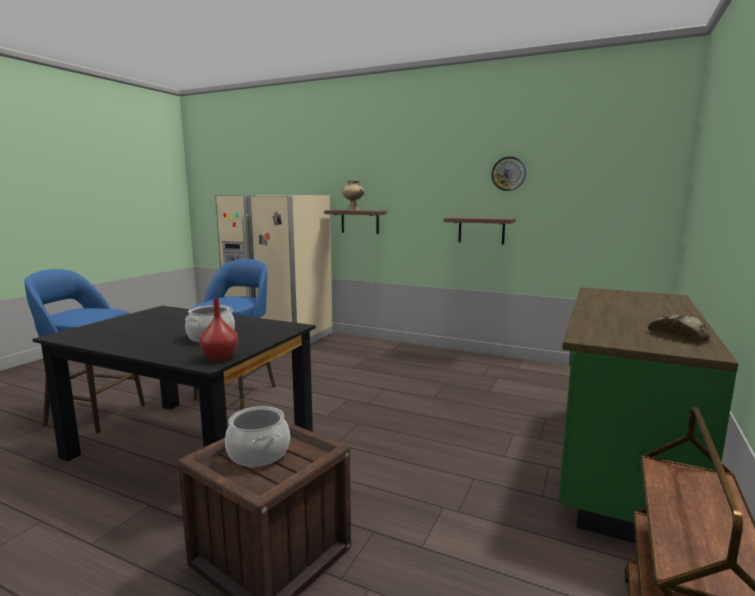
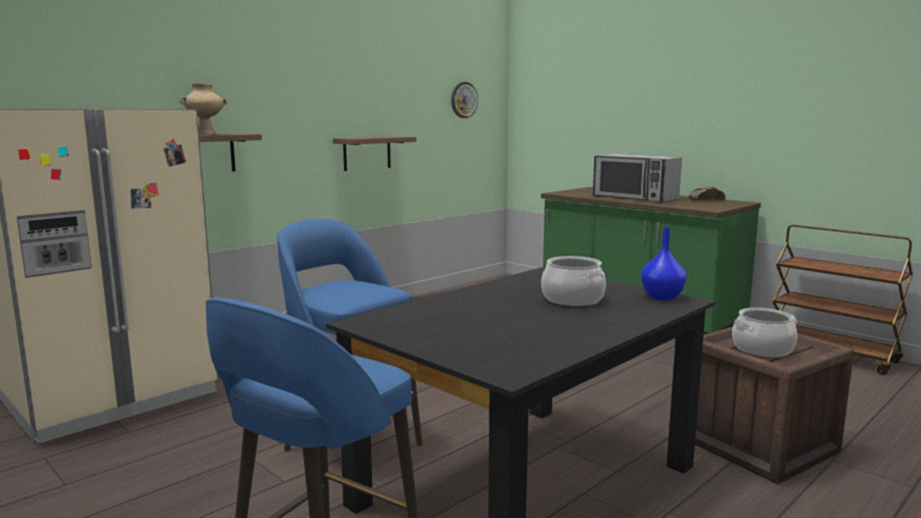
camera: 70 degrees left, 0 degrees up
(220, 357) = (662, 297): red vase -> blue vase
(508, 173) = (388, 84): wall clock -> wall clock (463, 100)
(617, 311) = (635, 198): none -> microwave

